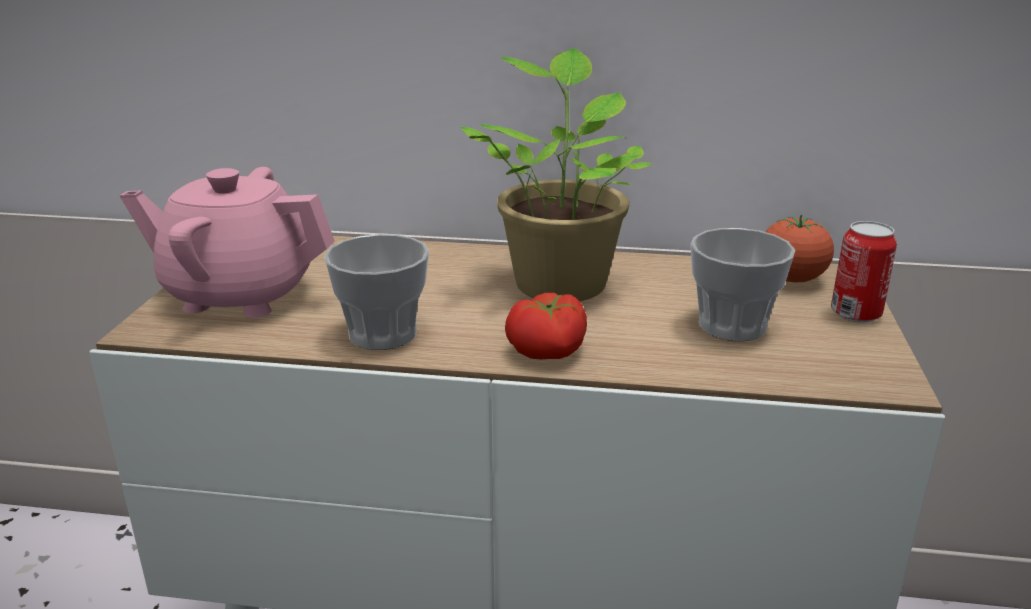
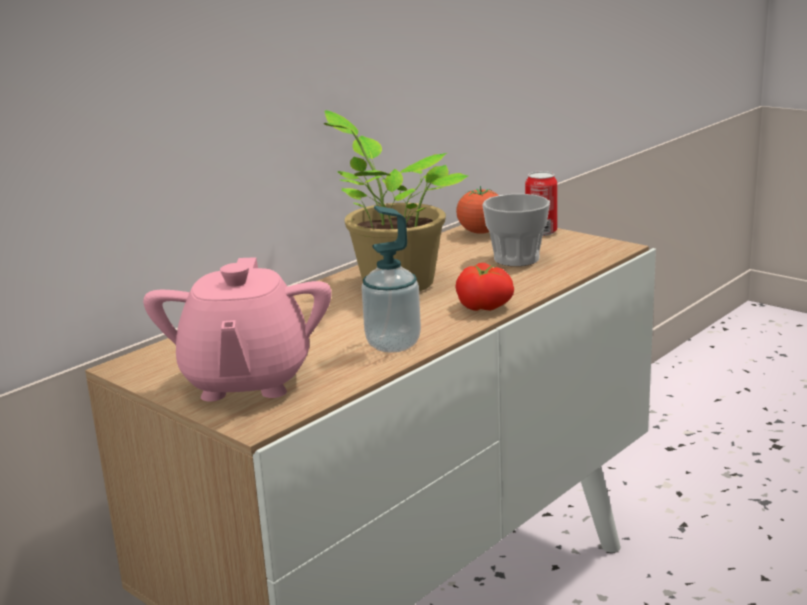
camera: 55 degrees left, 5 degrees down
(239, 295) = (246, 381): pink teapot -> pink teapot turned 45 degrees counterclockwise
(383, 334) = (393, 344): cup -> soap dispenser

